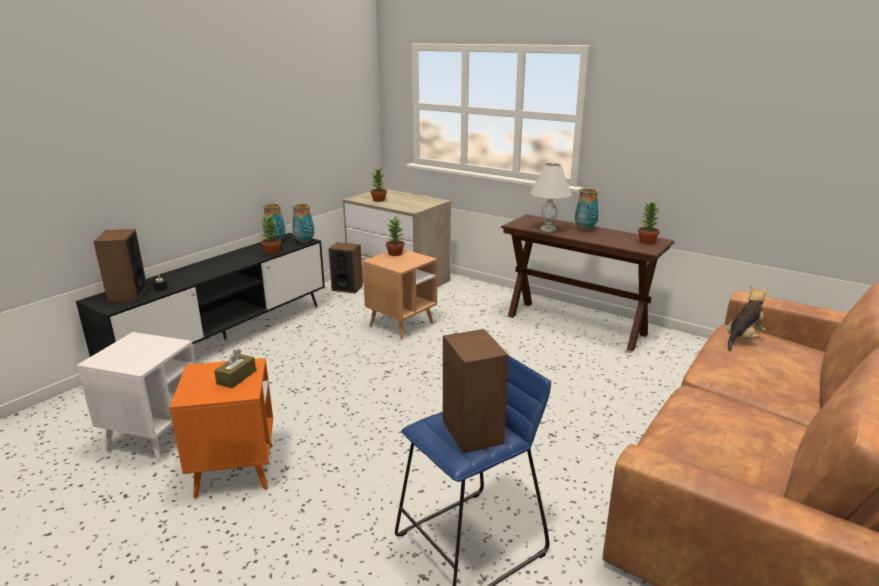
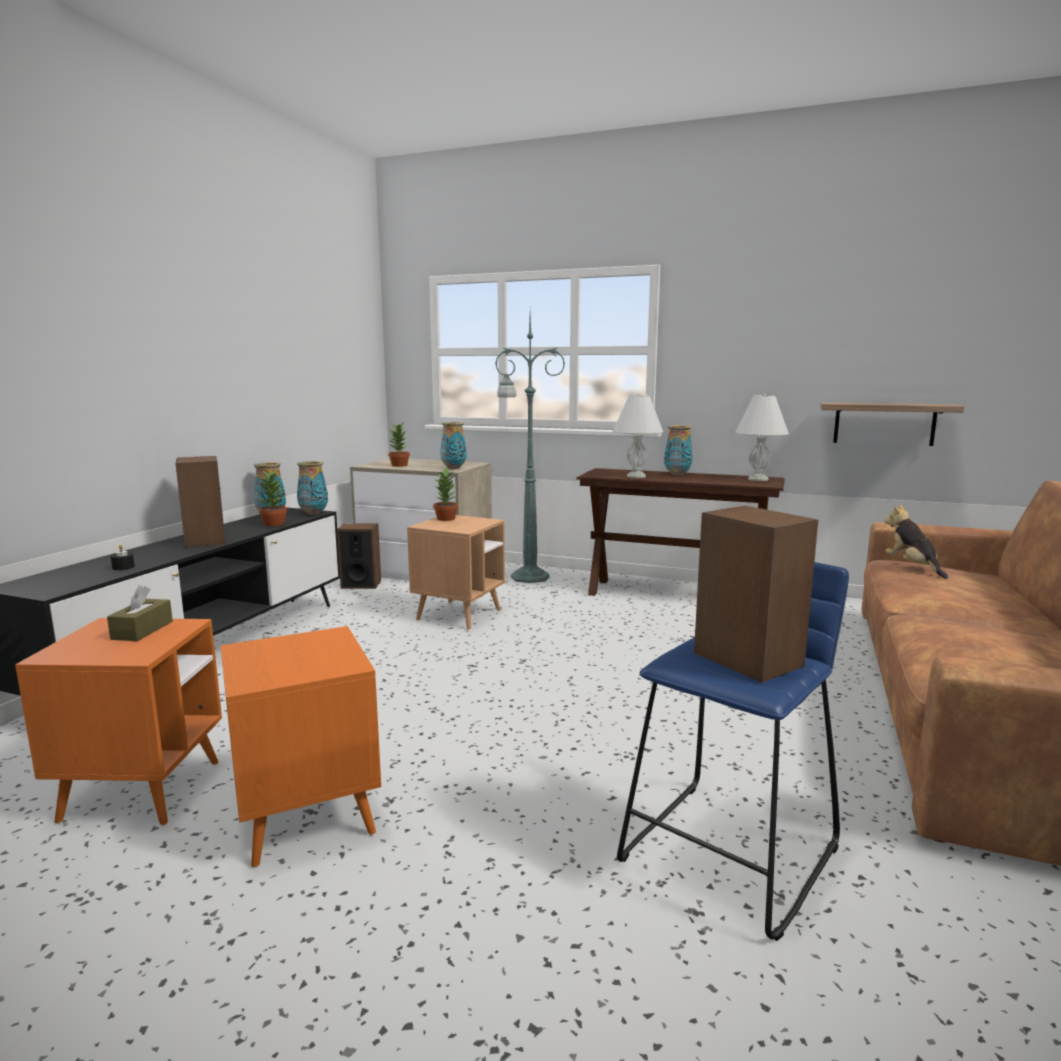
camera: 15 degrees left, 10 degrees down
(127, 294) = (68, 577): speaker -> speaker (204, 540)
(155, 437) = (142, 791): white side table -> orange side table
(236, 377) = (318, 650): brown tissue box -> brown tissue box (142, 630)
(416, 207) = (453, 468): none -> vase
(471, 293) = (527, 577): none -> green floor lamp
(646, 241) = (757, 479): potted plant -> white table lamp
(742, 339) = (912, 567): plush toy -> plush toy turned 45 degrees counterclockwise
(769, 201) = (884, 423): none -> shelf

